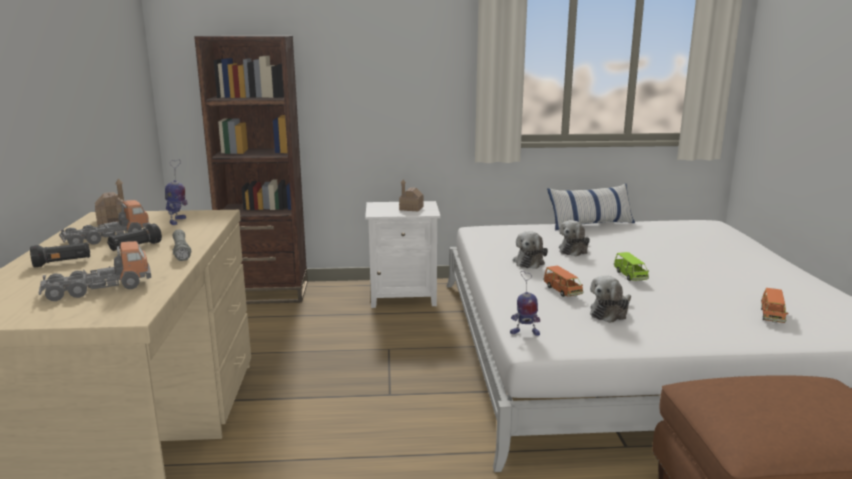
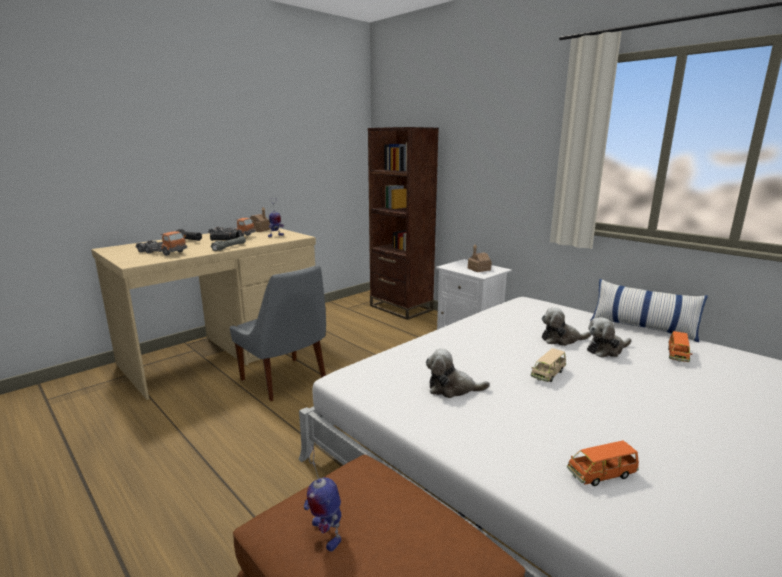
camera: 50 degrees right, 0 degrees up
(312, 423) = (285, 380): none -> grey chair
(524, 333) = (361, 369): toy robot -> toy robot (325, 533)
(529, 262) = (498, 333): plush toy -> plush toy (606, 350)
(562, 291) = (460, 359): orange toy car -> orange toy car (677, 355)
(630, 276) = (548, 374): green toy car -> beige toy car

